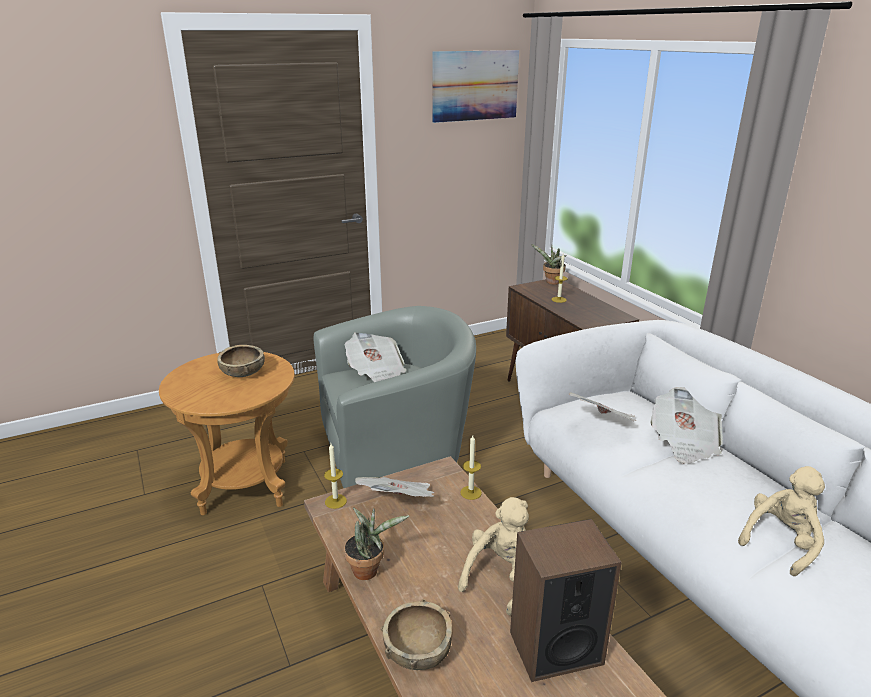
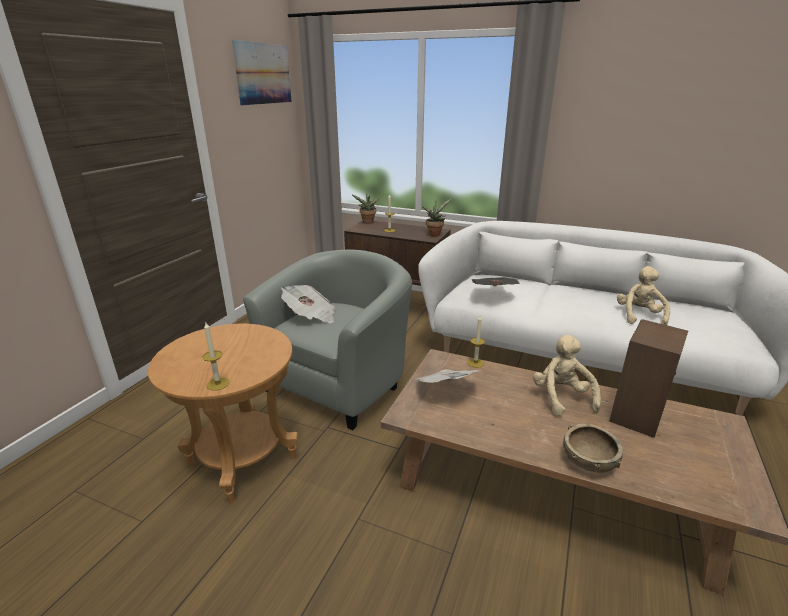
camera: 40 degrees left, 0 degrees up
(243, 372) = (229, 345): brown bowl -> none
(335, 501) = (404, 410): candle -> candle (218, 384)
(369, 570) = (493, 436): potted plant -> potted plant (435, 234)
(683, 442) = (542, 288): newspaper -> none

